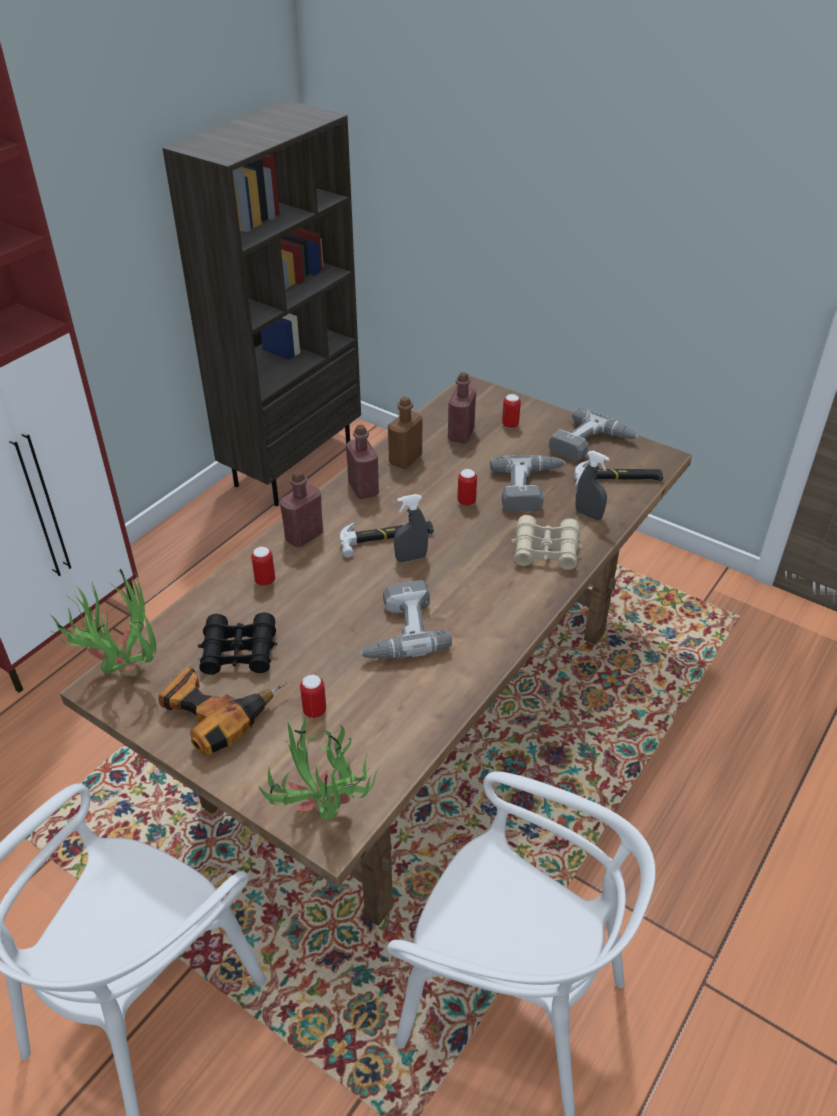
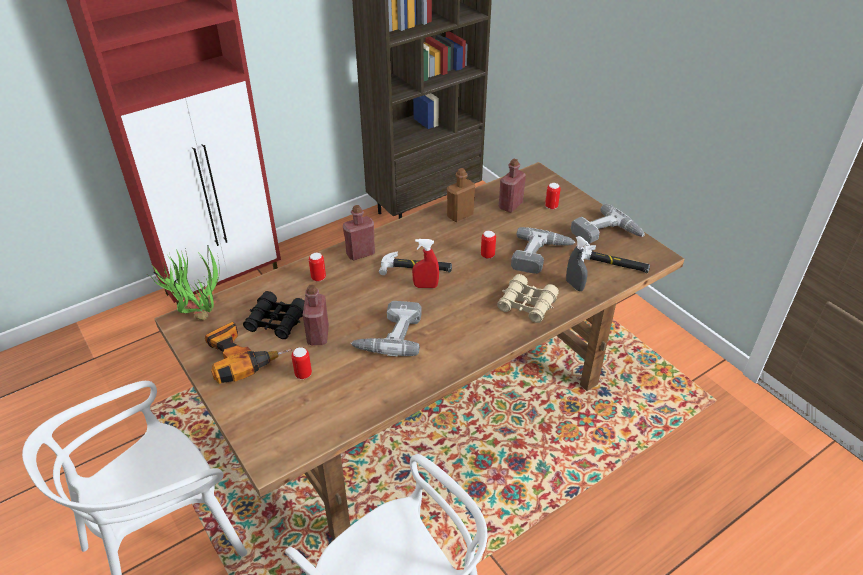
camera: 20 degrees right, 0 degrees up
(324, 819) = (270, 448): potted plant -> none
(363, 489) = (419, 229): red bottle -> red bottle (318, 335)
(411, 558) = (425, 286): grey spray bottle -> red spray bottle

